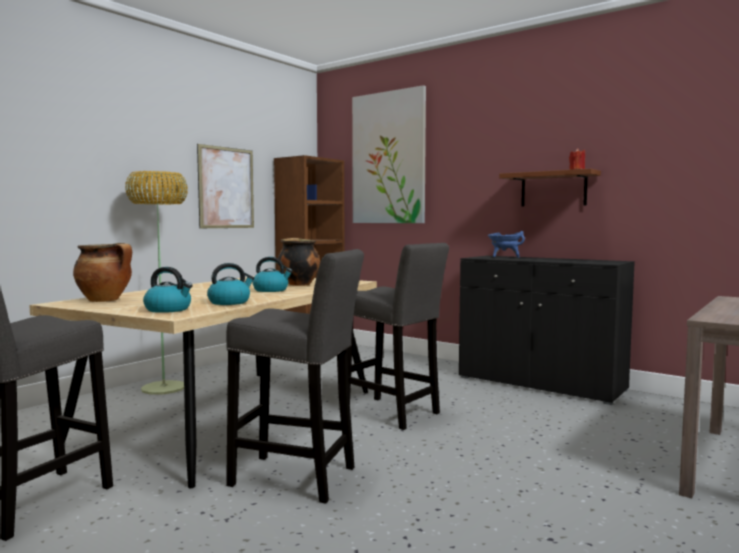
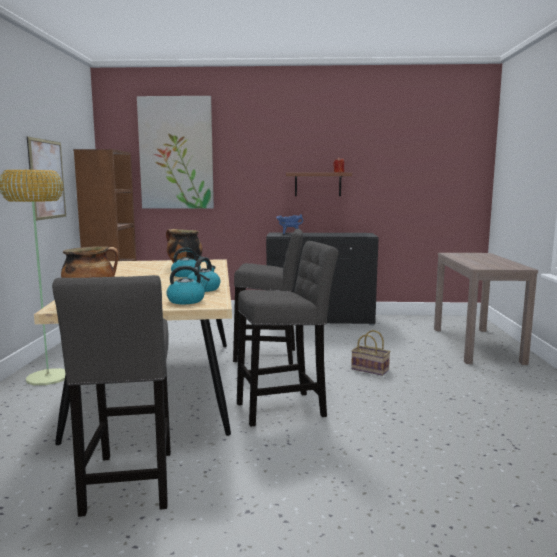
camera: 35 degrees left, 5 degrees up
(496, 462) = (371, 369): none -> basket

